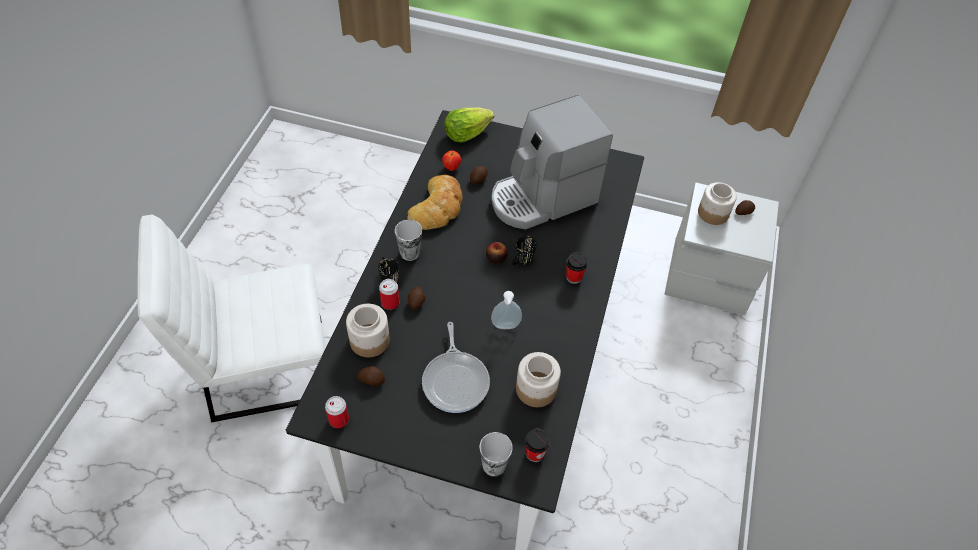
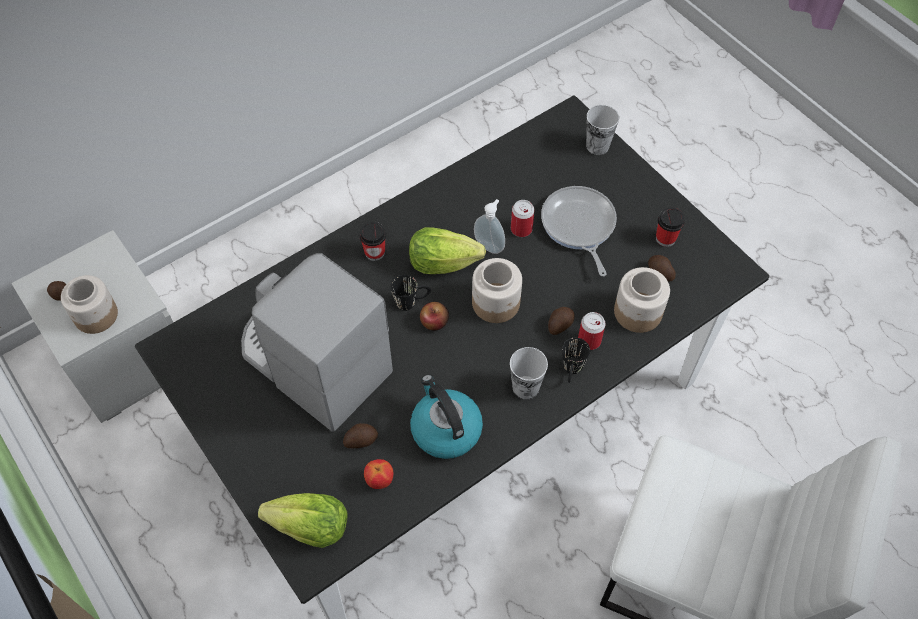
camera: 140 degrees left, 5 degrees up
(339, 419) = (713, 255): can -> can (521, 229)
(438, 207) = (445, 429): bread -> kettle
(456, 381) = (578, 226): frying pan -> frying pan turned 45 degrees counterclockwise
(525, 296) = (442, 263): none -> lettuce
(534, 453) = (556, 135): cup -> cup (665, 238)
(535, 389) = (511, 178): jar -> jar (496, 303)
(542, 198) = (313, 363): coffee machine -> coffee machine turned 150 degrees counterclockwise

